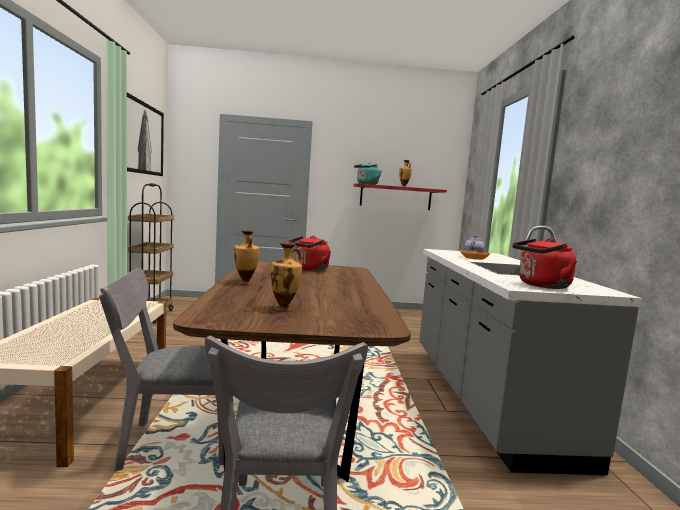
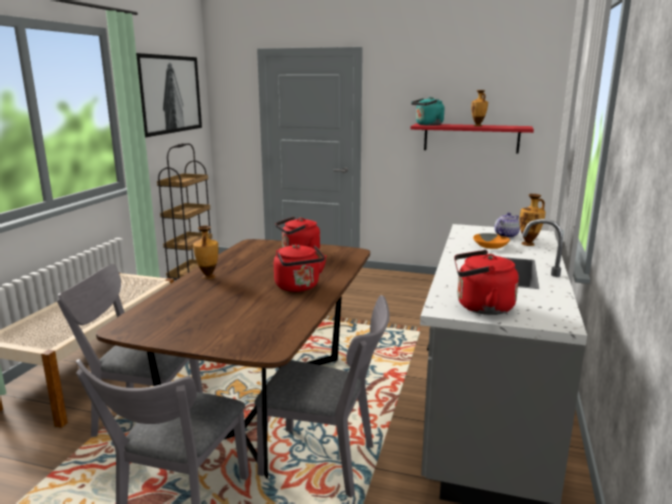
camera: 20 degrees right, 10 degrees up
(284, 308) = (205, 317): vase -> vase (529, 244)
(342, 288) = (298, 287): none -> red kettle
(392, 457) = (326, 462): none -> grey chair

